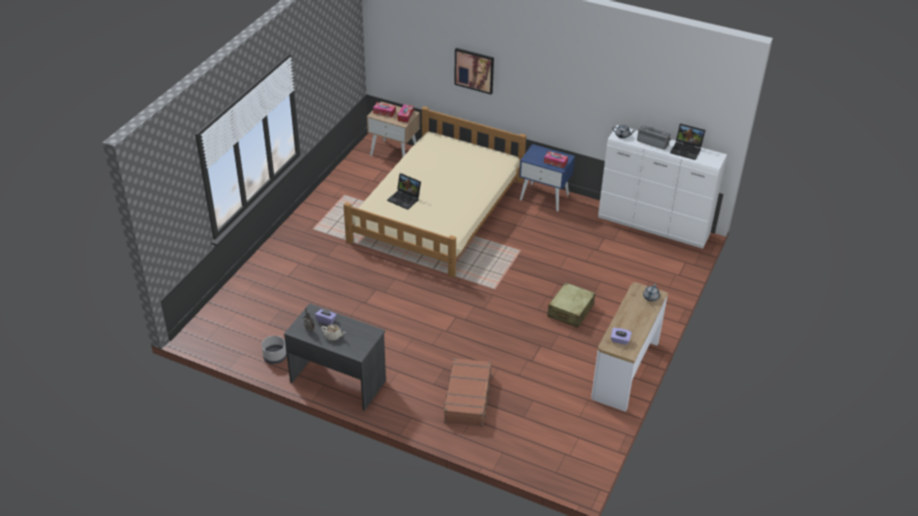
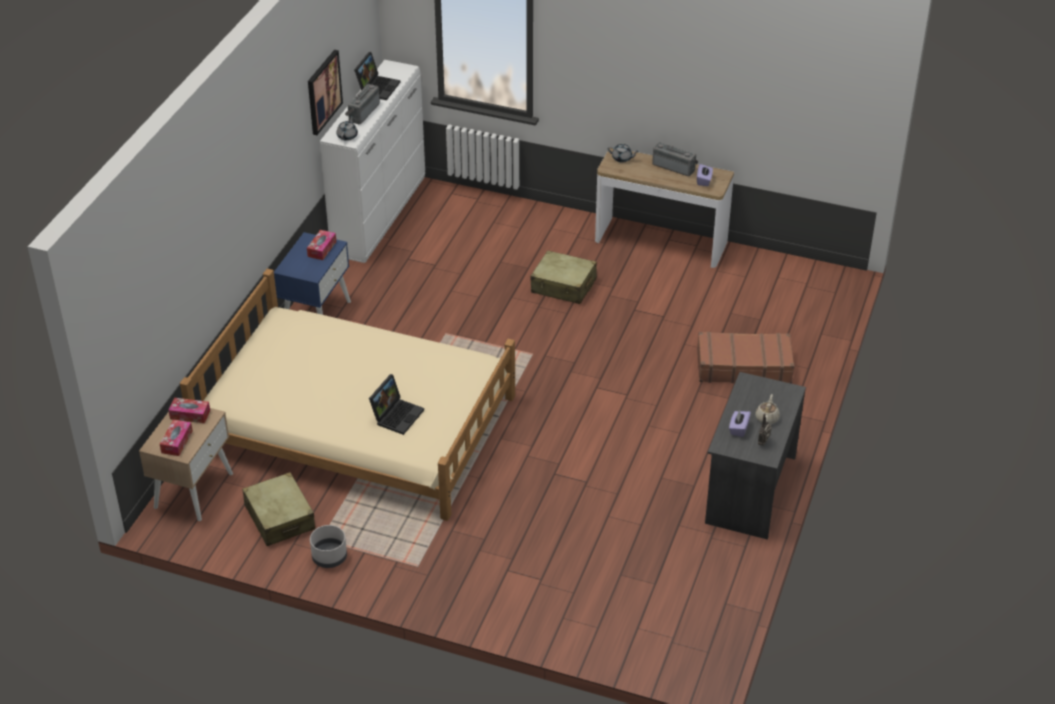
camera: 95 degrees left, 0 degrees up
(275, 357) = (722, 564): grey planter -> grey planter (329, 557)
(365, 181) = (280, 517): none -> beige suitcase
(474, 70) = (205, 253): picture -> picture (323, 92)
(640, 326) = (674, 166): none -> radio

